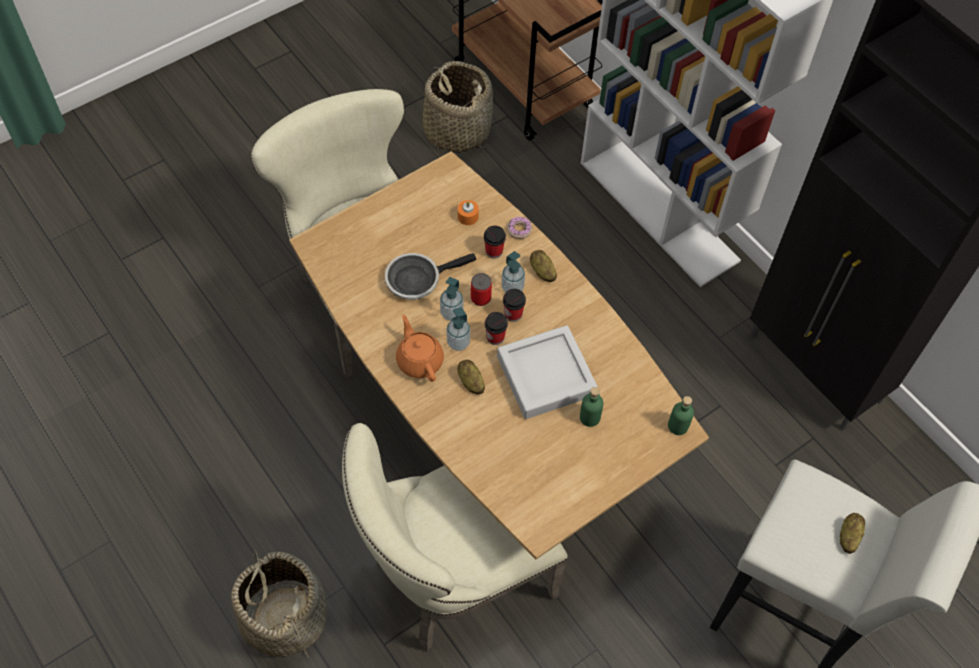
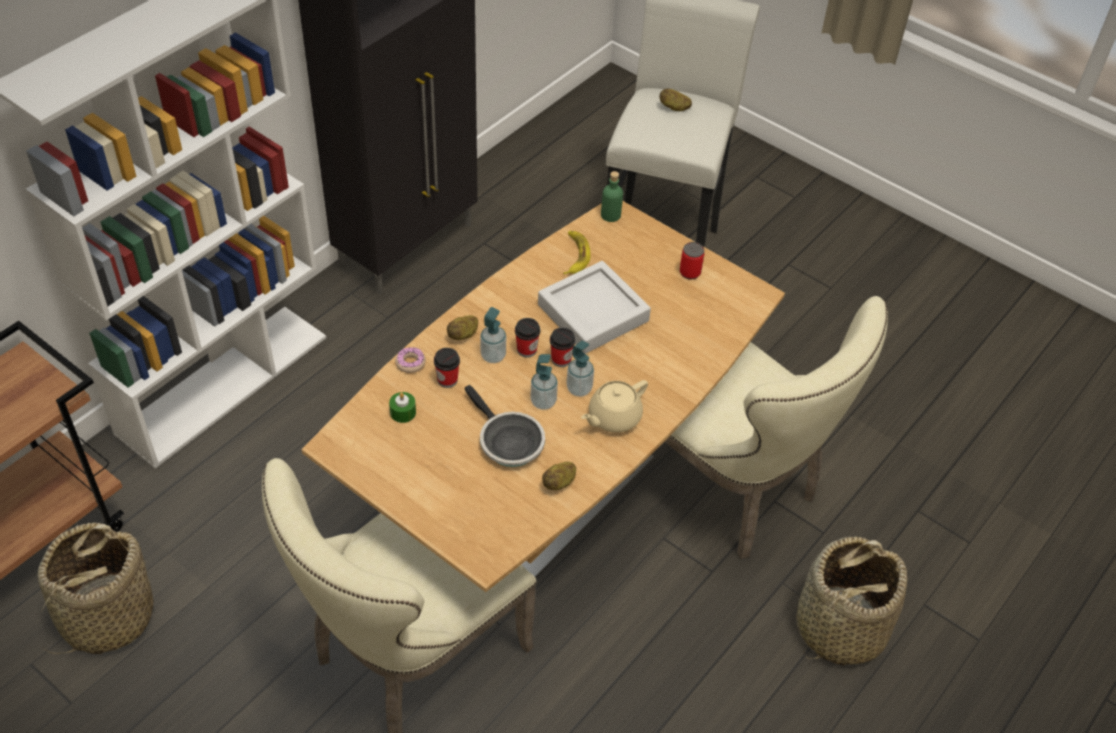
camera: 105 degrees left, 10 degrees down
(419, 360) = (613, 417): orange teapot -> beige teapot
(468, 216) = (403, 412): orange candle -> green candle
(470, 382) = (623, 370): potato -> potato (559, 483)
(480, 298) = (515, 380): can -> can (690, 272)
(589, 417) = (626, 275): green bottle -> none
(625, 380) = (575, 255): none -> banana

